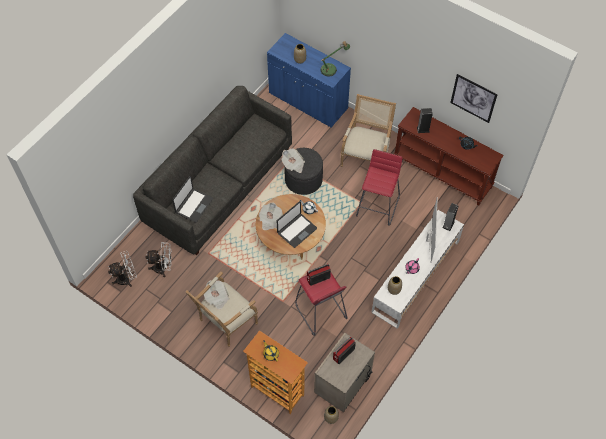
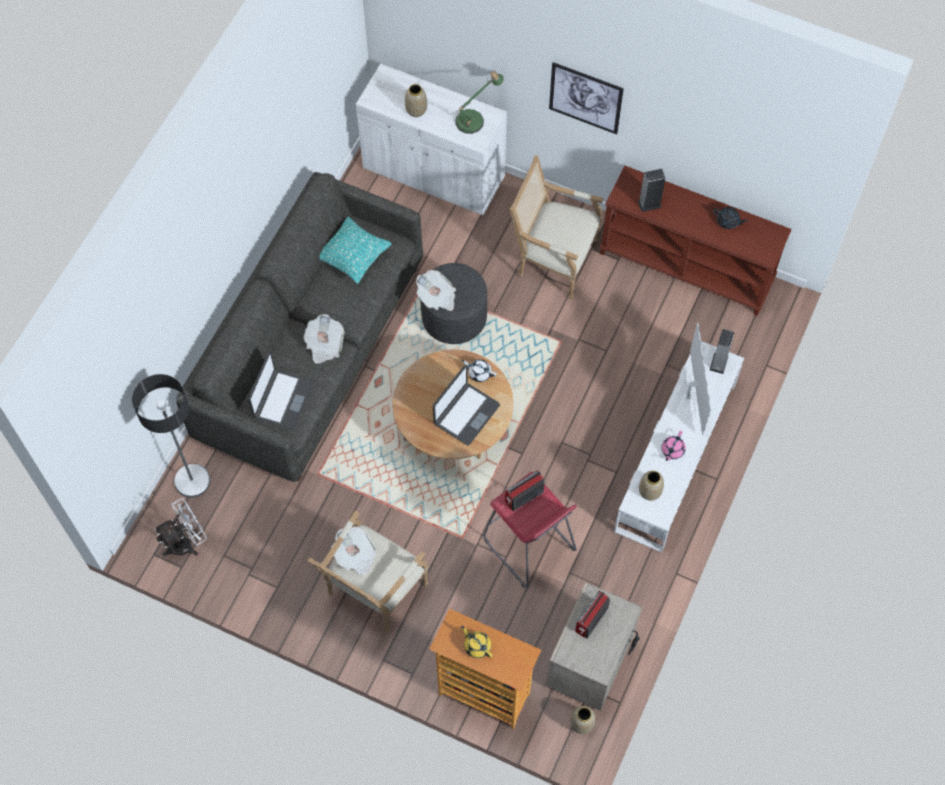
camera: 10 degrees left, 5 degrees up
(137, 245) = (192, 480): none -> floor lamp
(163, 268) = (246, 513): white fan -> none
(250, 135) = (353, 258): none -> turquoise pillow
(270, 220) = (417, 403): newspaper -> newspaper (324, 345)
(308, 101) = (433, 173): blue cabinet -> white cabinet
(366, 157) = (553, 259): armchair -> armchair turned 75 degrees counterclockwise
(378, 206) = (589, 343): red stool -> none
(473, 98) = (733, 145): picture -> picture (585, 98)

